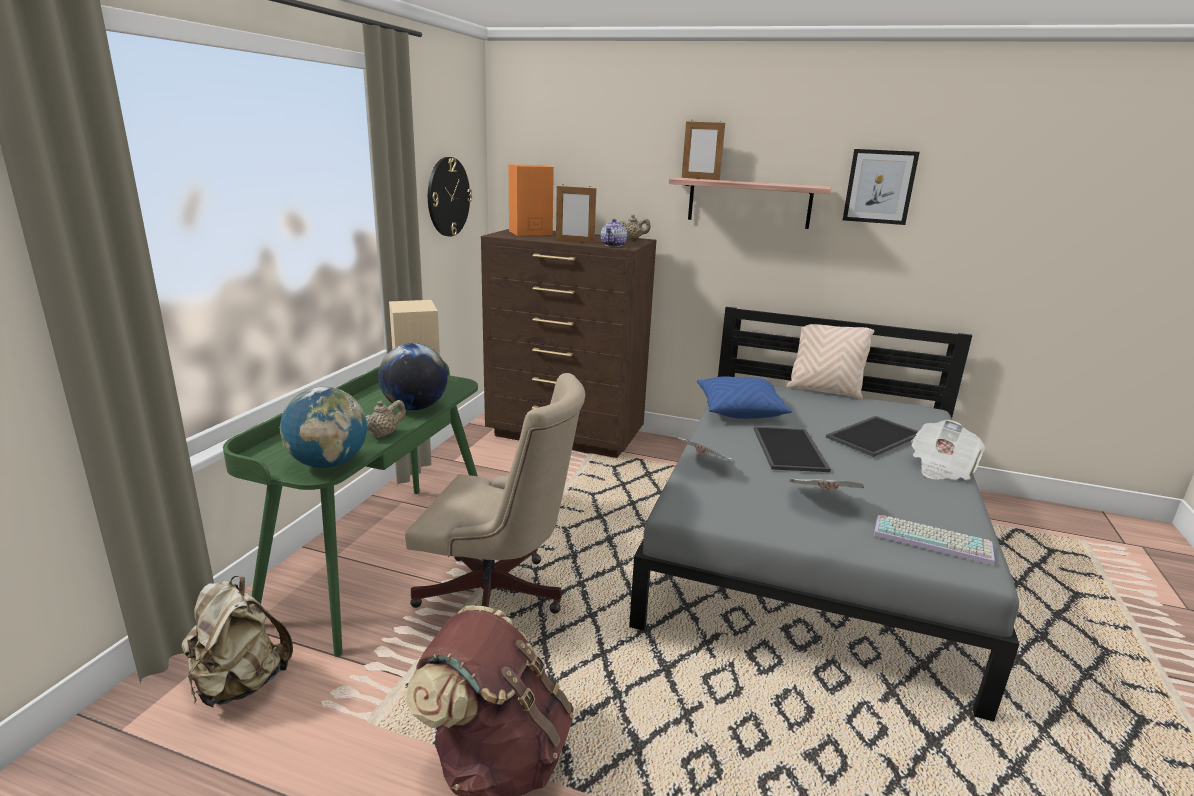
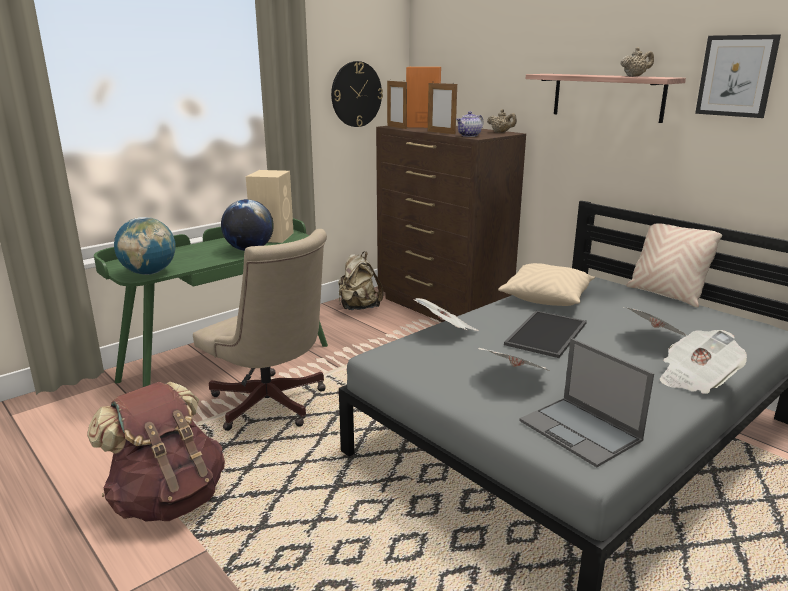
camera: 30 degrees right, 0 degrees up
(240, 684) = (82, 410): beige backpack -> beige backpack (358, 308)
(384, 434) = (205, 262): beige teapot -> beige teapot (635, 76)
(700, 178) = (561, 74): picture frame -> picture frame (396, 127)
(739, 410) = (546, 297): blue pillow -> beige pillow
(873, 435) = (655, 338): tray -> newspaper
(933, 540) = (581, 431): keyboard -> laptop

